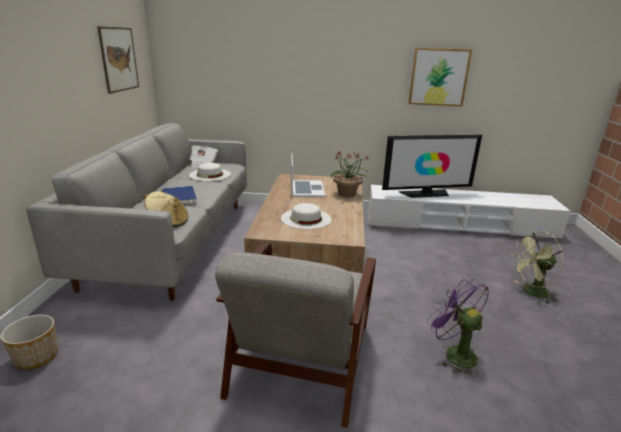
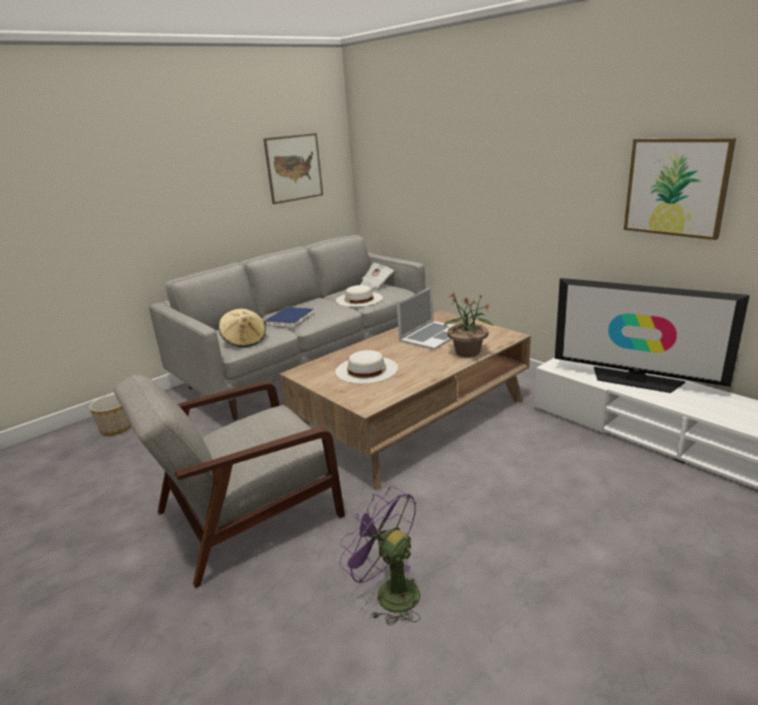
camera: 45 degrees right, 0 degrees up
(454, 353) = (389, 592): purple fan -> purple fan turned 60 degrees counterclockwise
(531, 292) = (638, 588): green fan -> none

